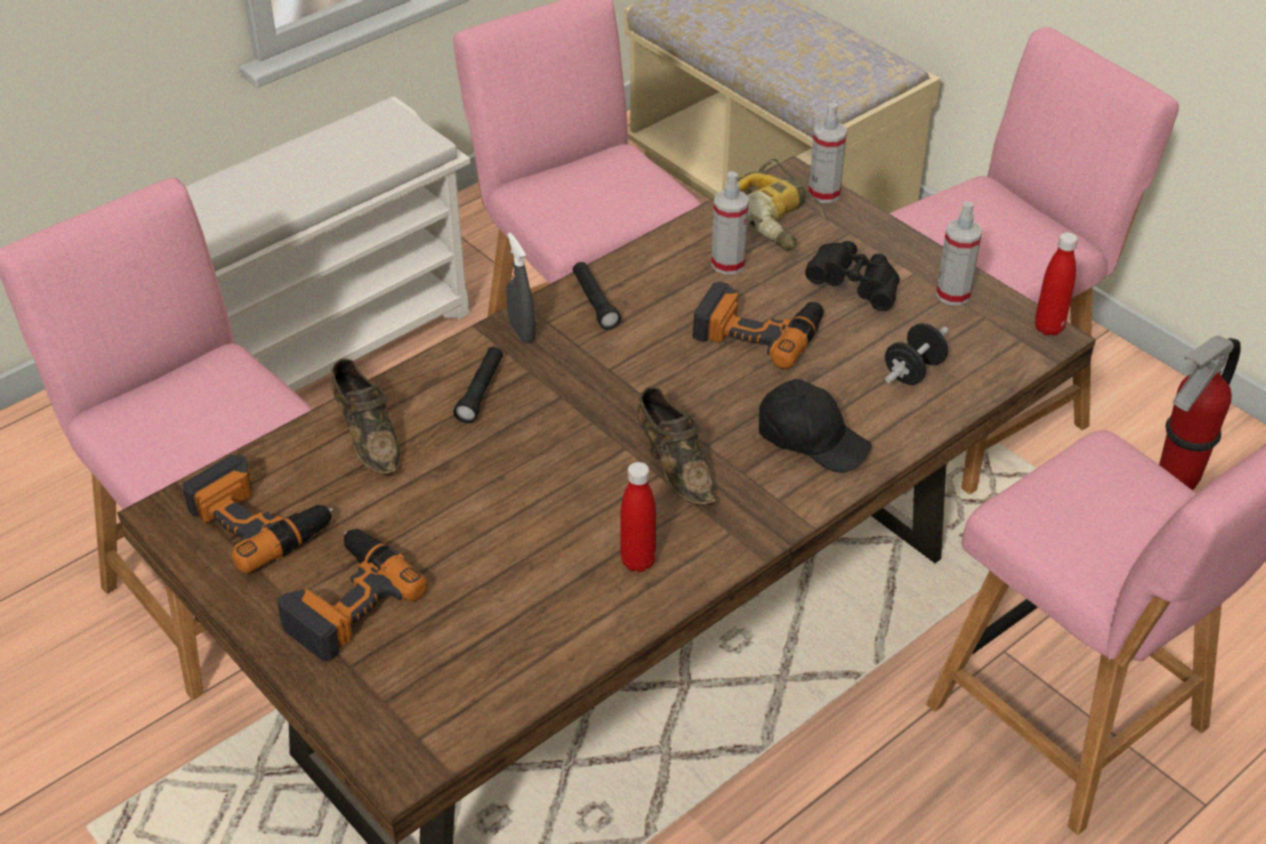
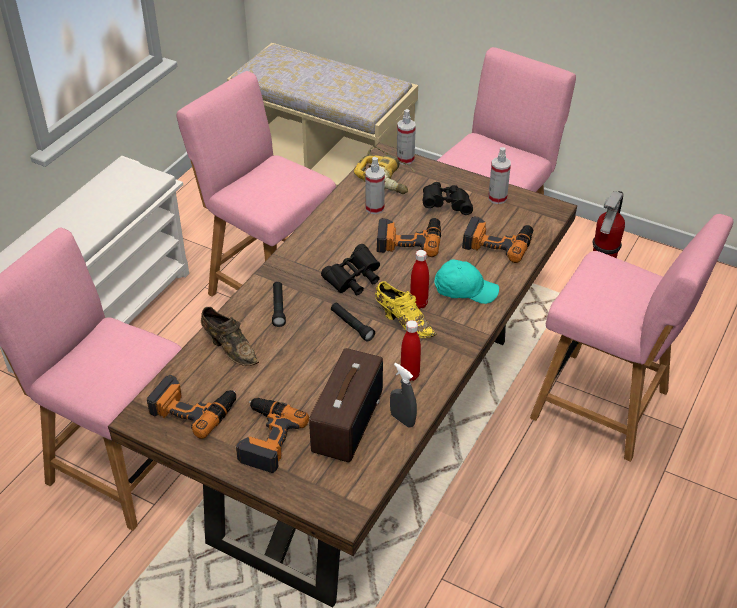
camera: 20 degrees left, 0 degrees up
(491, 609) = (346, 420): none -> radio
(522, 332) = (283, 270): grey spray bottle -> grey spray bottle (402, 419)
(595, 302) = (314, 245): black flashlight -> black flashlight (352, 325)
(628, 376) = (354, 280): none -> black binoculars
(675, 467) = (403, 321): brown shoe -> yellow shoe
(811, 439) = (465, 290): black cap -> turquoise cap
(913, 371) = (498, 242): black dumbbell -> power drill
(1048, 328) = (552, 204): red bottle -> red bottle (418, 304)

